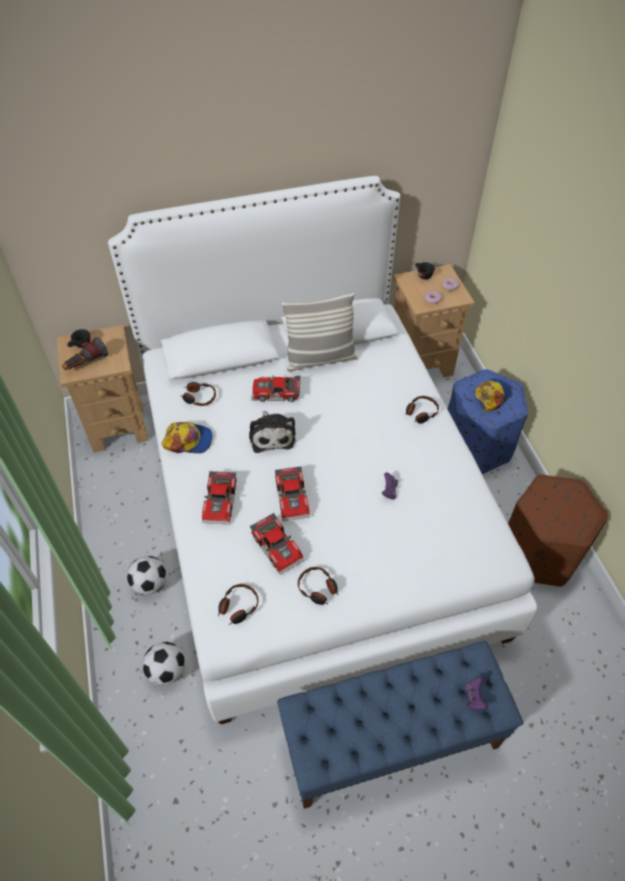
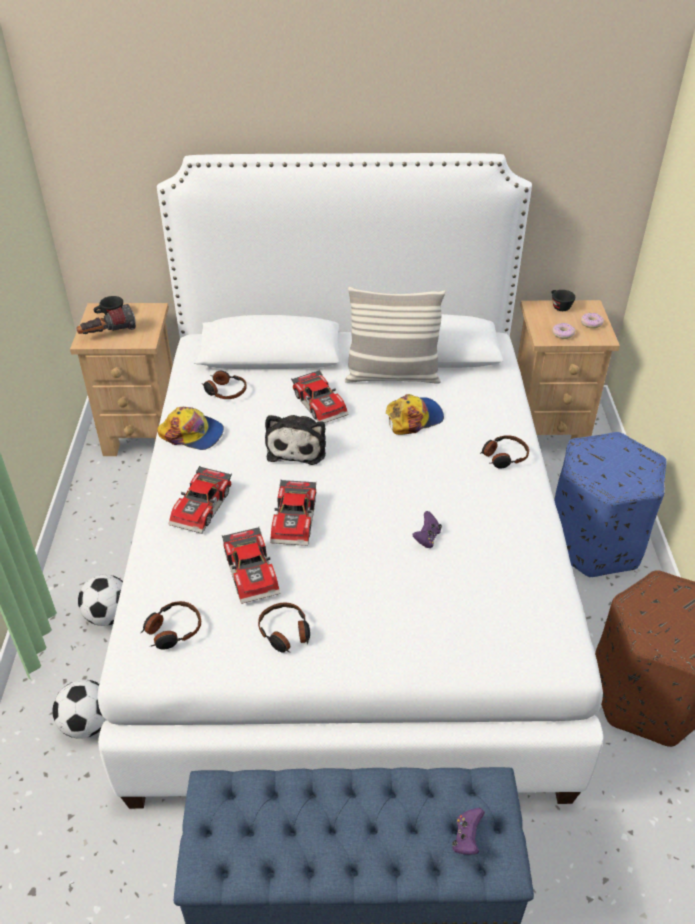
camera: 15 degrees right, 10 degrees down
(276, 394) = (321, 403): toy car -> toy car turned 135 degrees counterclockwise
(492, 395) = (617, 463): cap -> cap (414, 418)

